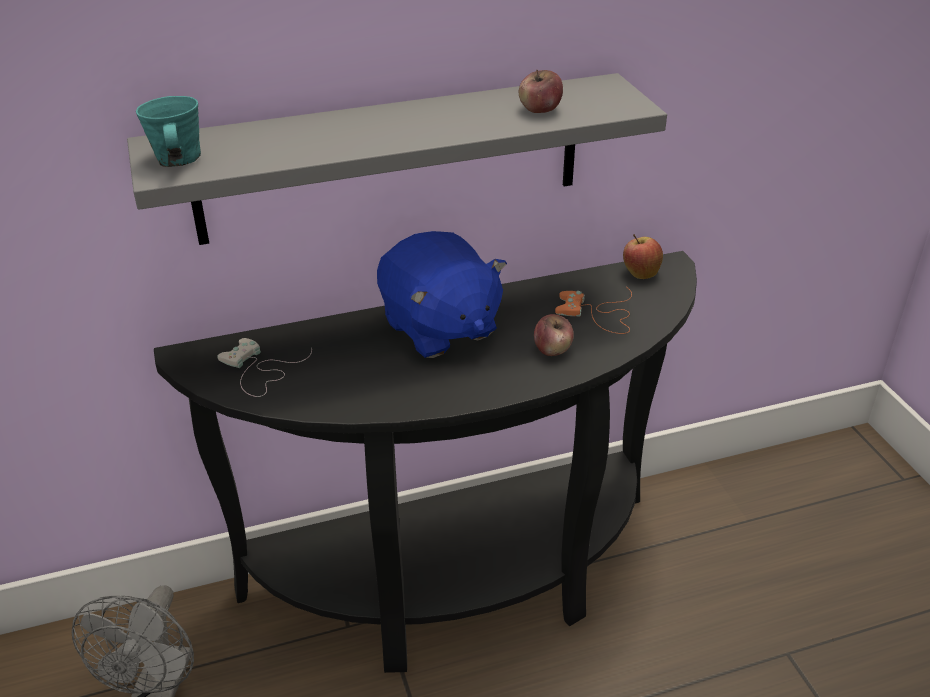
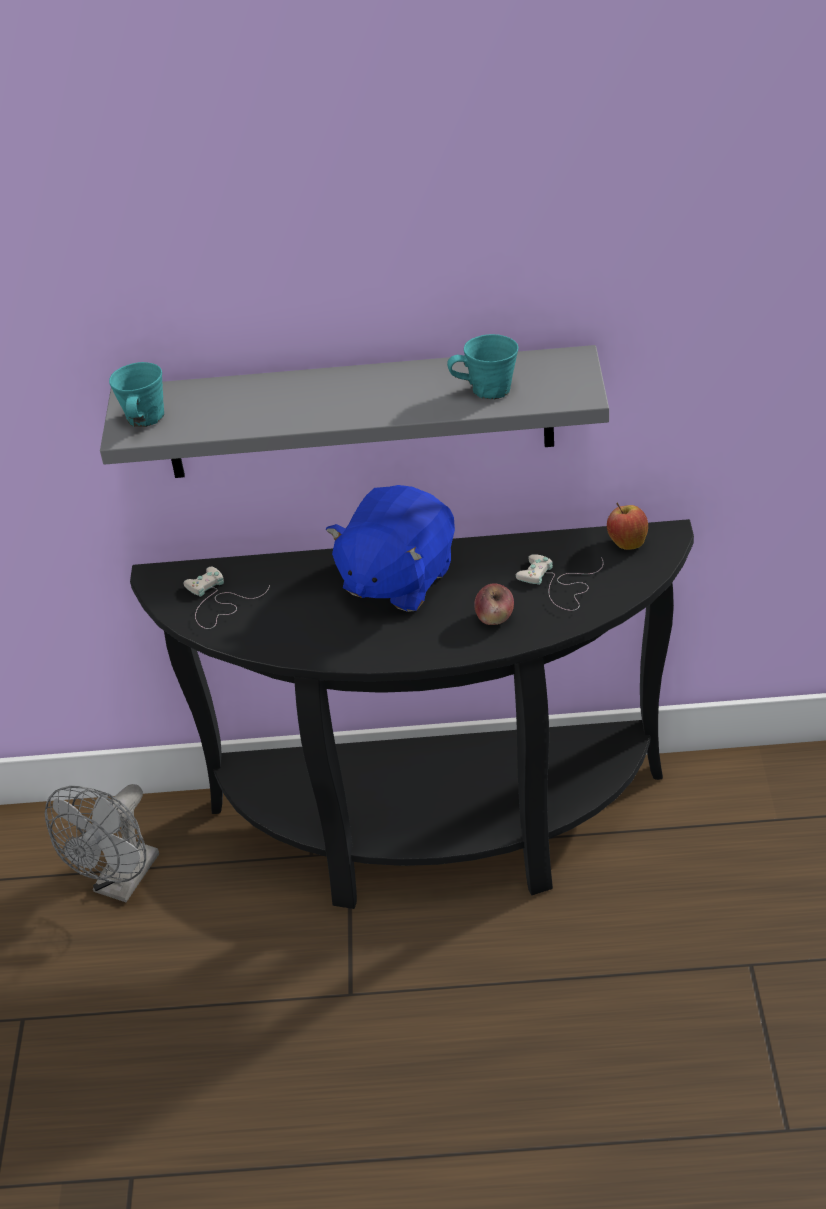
camera: 20 degrees right, 5 degrees up
(439, 328) = (396, 579): blue plush toy -> blue plush toy turned 45 degrees clockwise
(539, 110) = (488, 390): apple -> turquoise mug
(599, 314) = (560, 585): orange game controller -> white game controller

